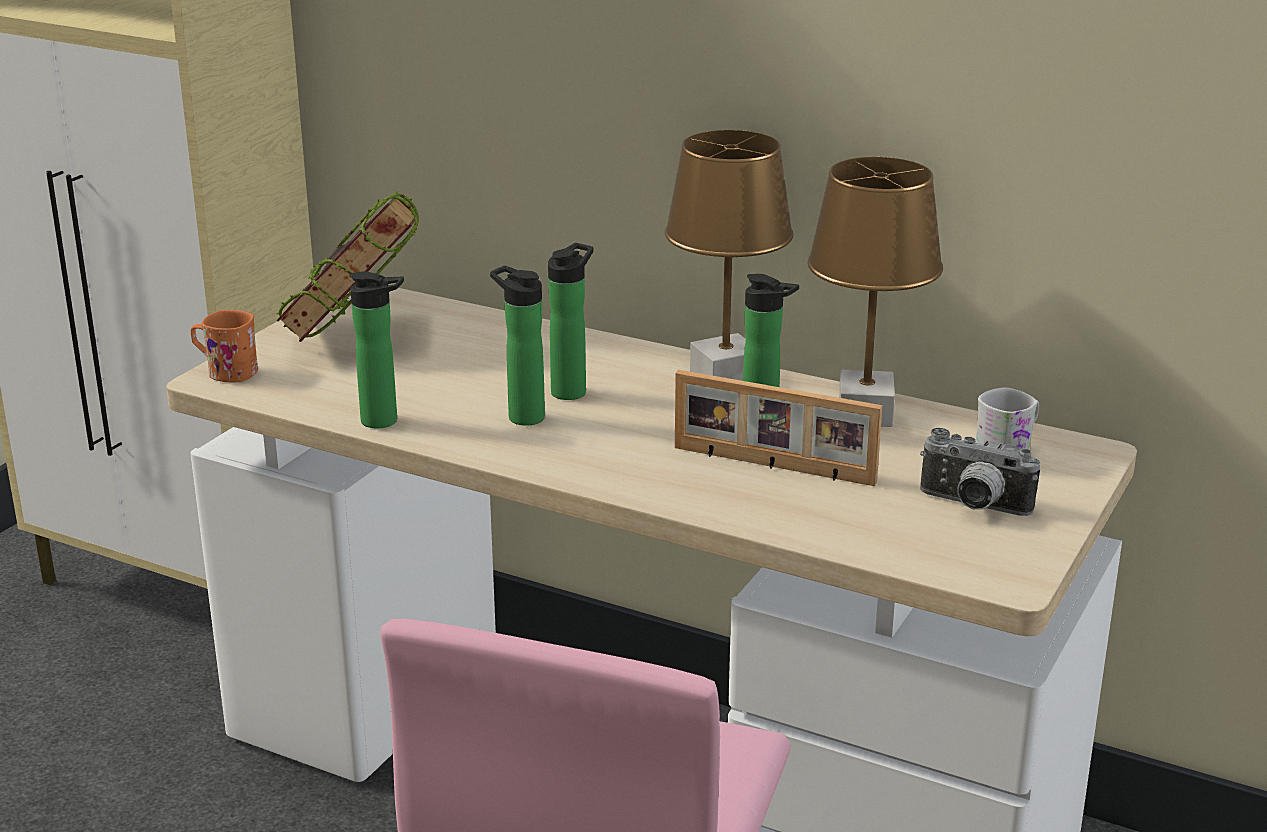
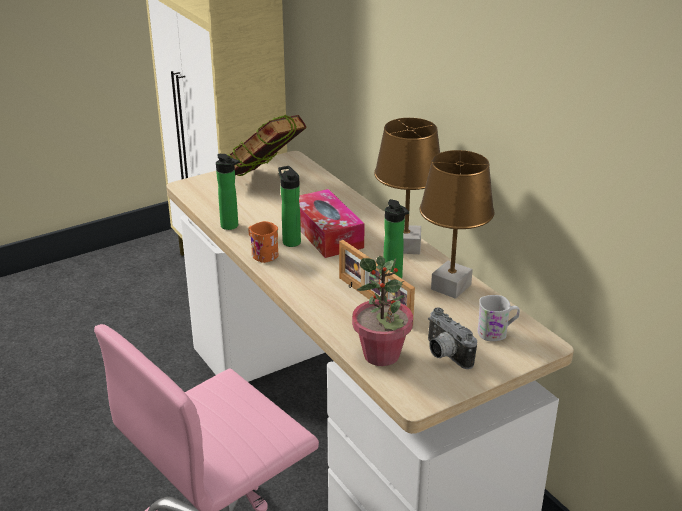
camera: 30 degrees right, 5 degrees up
(225, 372) = (195, 184): orange mug -> orange mug (262, 254)
(572, 391) = (326, 234): bottle -> tissue box
(882, 536) = (382, 355): none -> potted plant

